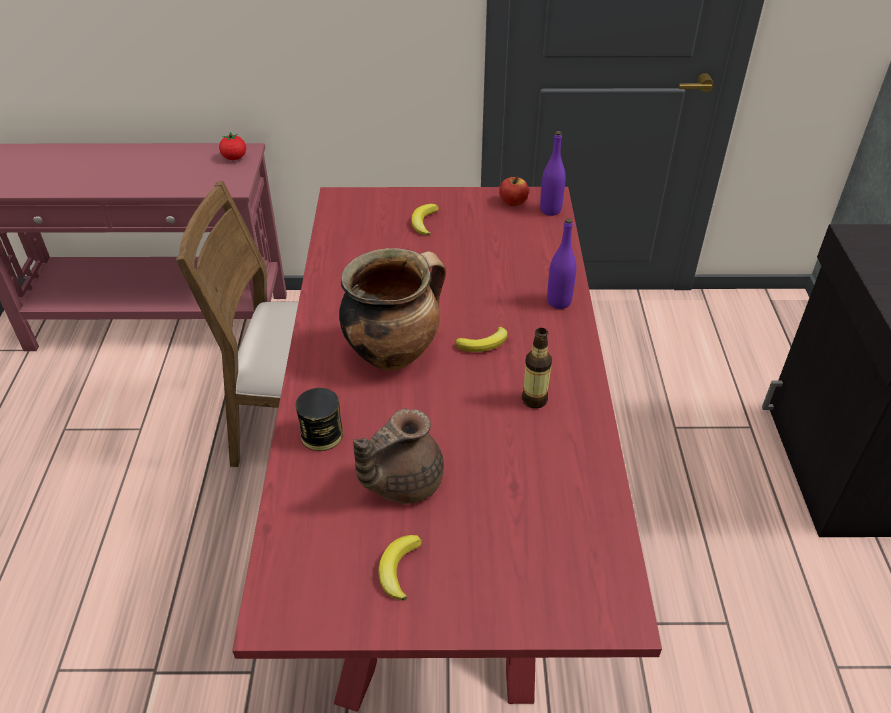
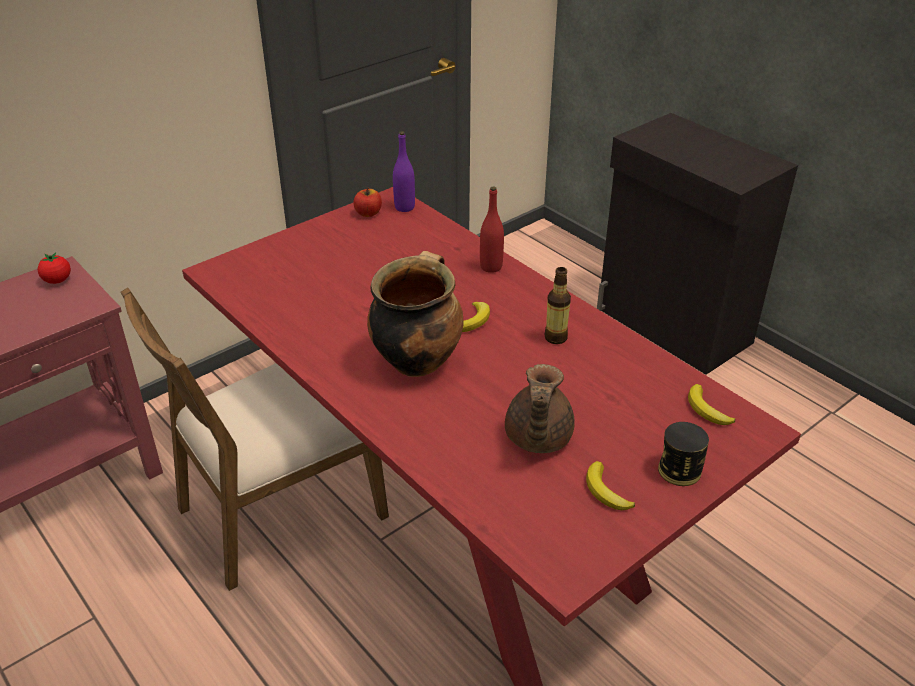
camera: 40 degrees left, 5 degrees down
(322, 435) = (438, 444): can -> can (679, 470)
(424, 222) = (315, 257): banana -> banana (707, 410)
(559, 302) = (491, 267): purple bottle -> red bottle

